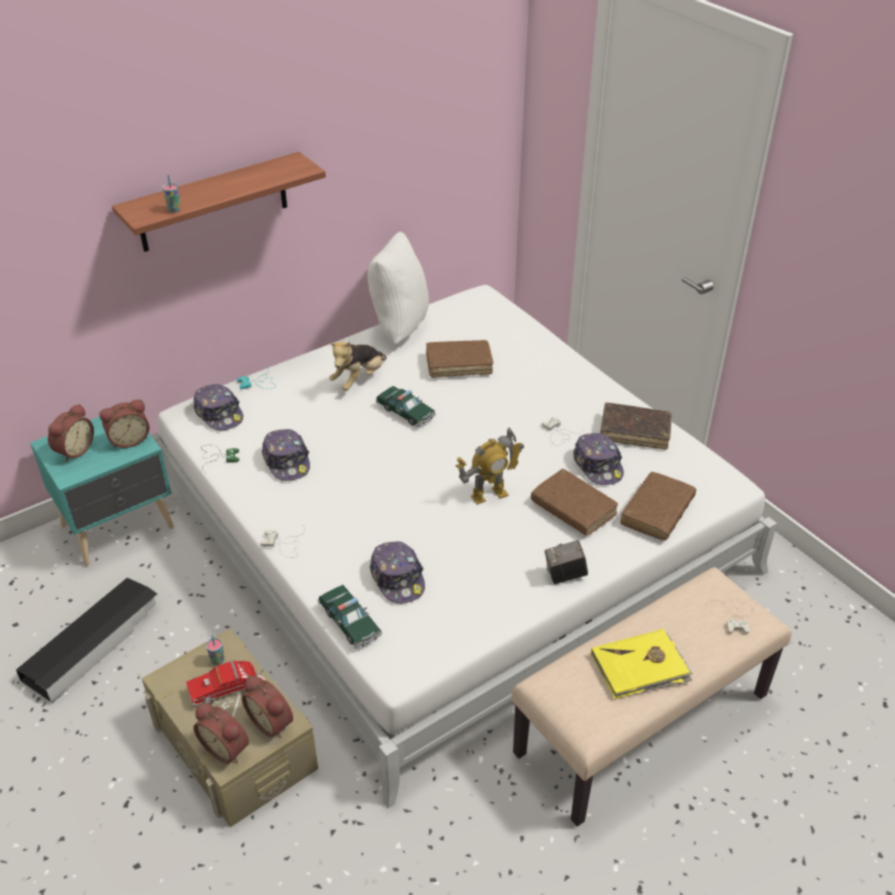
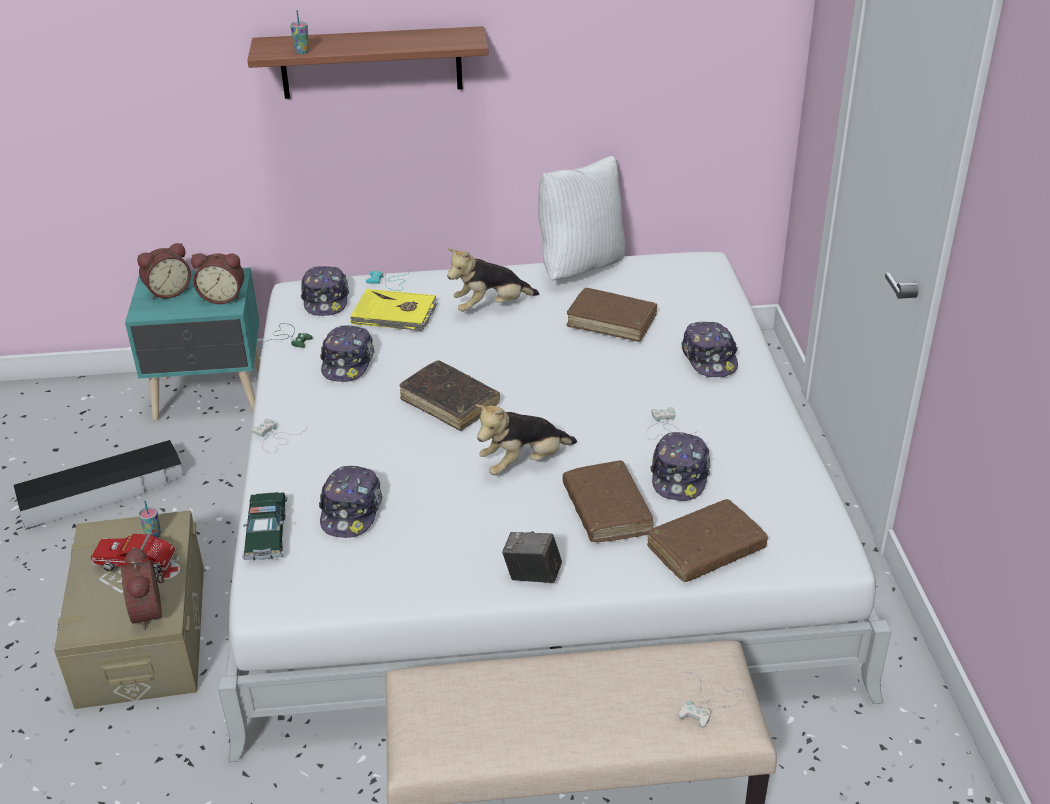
camera: 30 degrees right, 5 degrees down
(227, 747) = (91, 617): alarm clock -> none
(405, 412) = (510, 353): toy car -> none
(489, 495) = (524, 463): toy robot -> plush toy
(546, 371) = (709, 358): none -> cap
(634, 432) = (759, 455): brown book -> brown book (449, 403)
(640, 667) = (535, 709): yellow book -> yellow book (394, 314)

